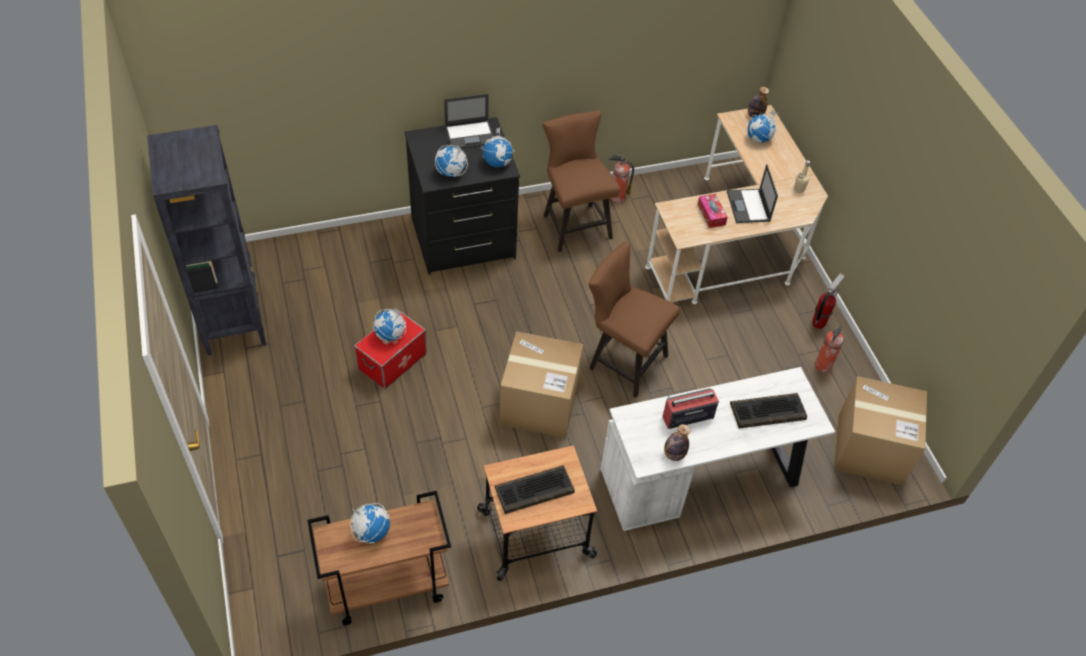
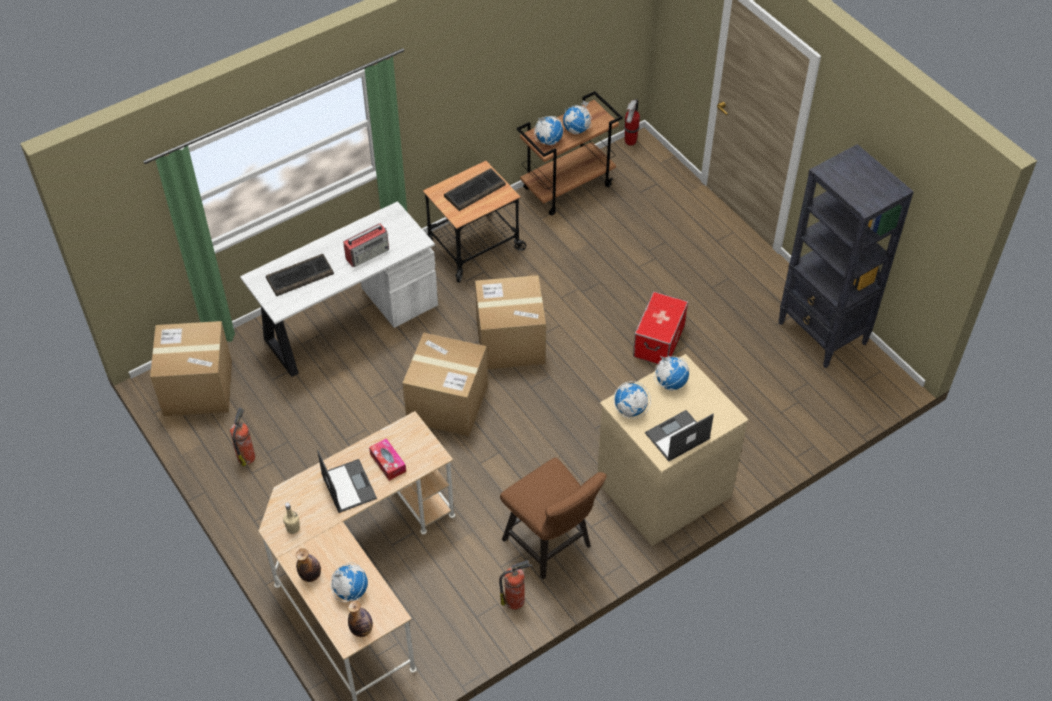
camera: 165 degrees right, 0 degrees up
(390, 335) = (662, 318): globe -> globe (548, 140)
(463, 239) = (662, 487): black dresser -> beige dresser
(623, 360) = (447, 404): brown chair -> cardboard box
(674, 454) = (372, 223): bottle -> bottle (310, 575)
(818, 323) = (253, 503): fire extinguisher -> fire extinguisher (630, 142)

